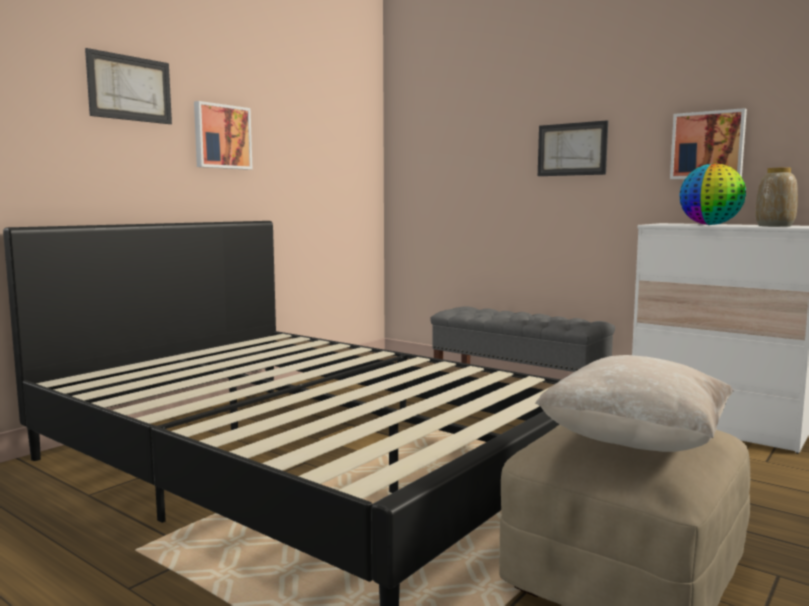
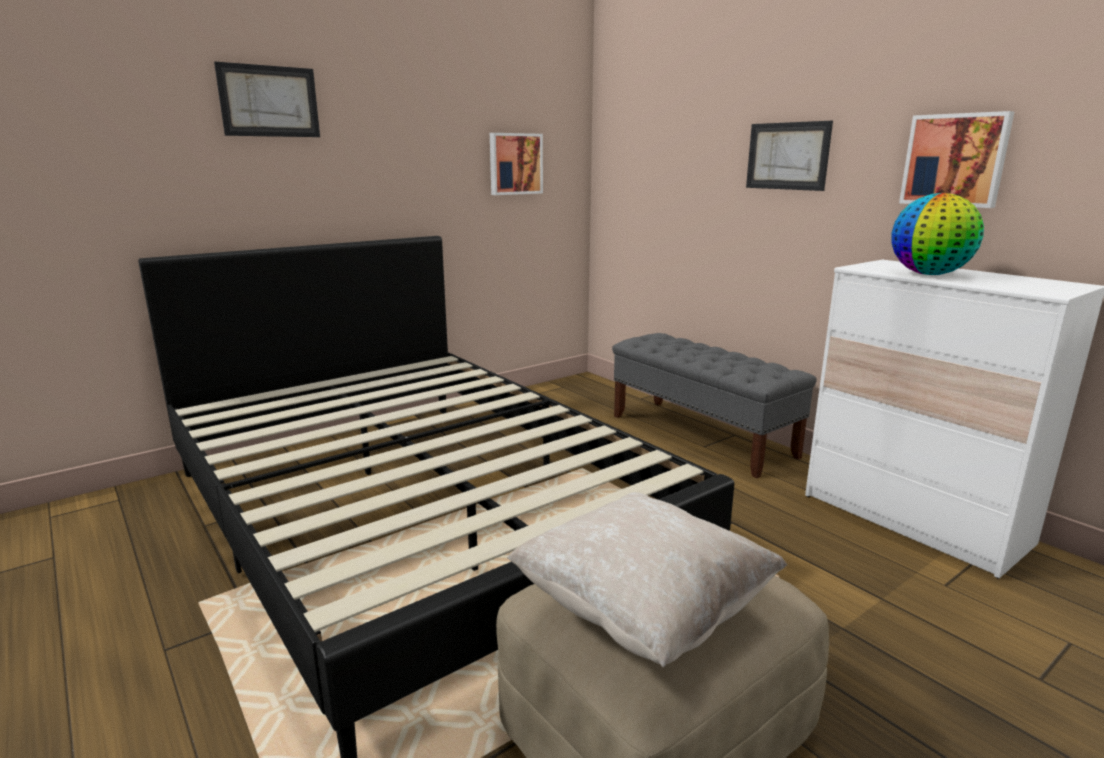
camera: 15 degrees right, 10 degrees up
(221, 137) = (382, 146): picture -> picture (515, 164)
(775, 226) = (1015, 284): vase -> none

